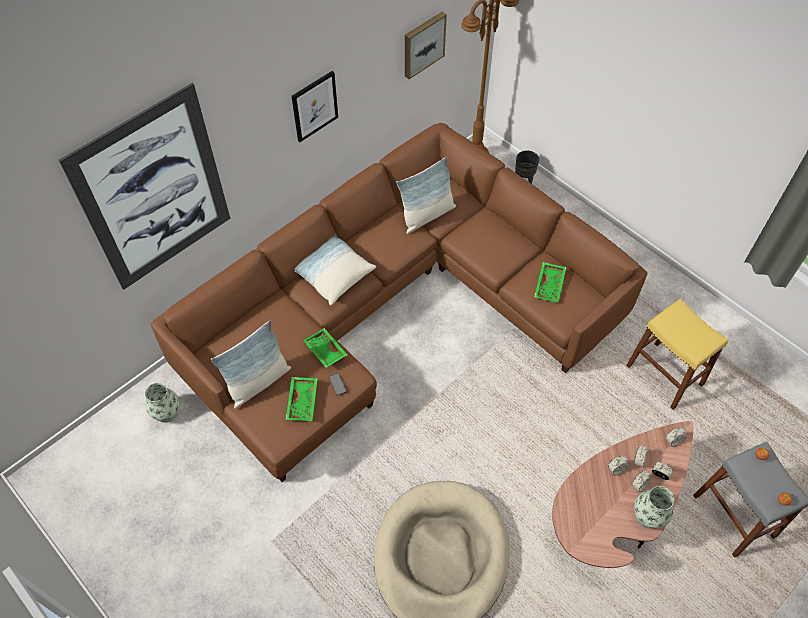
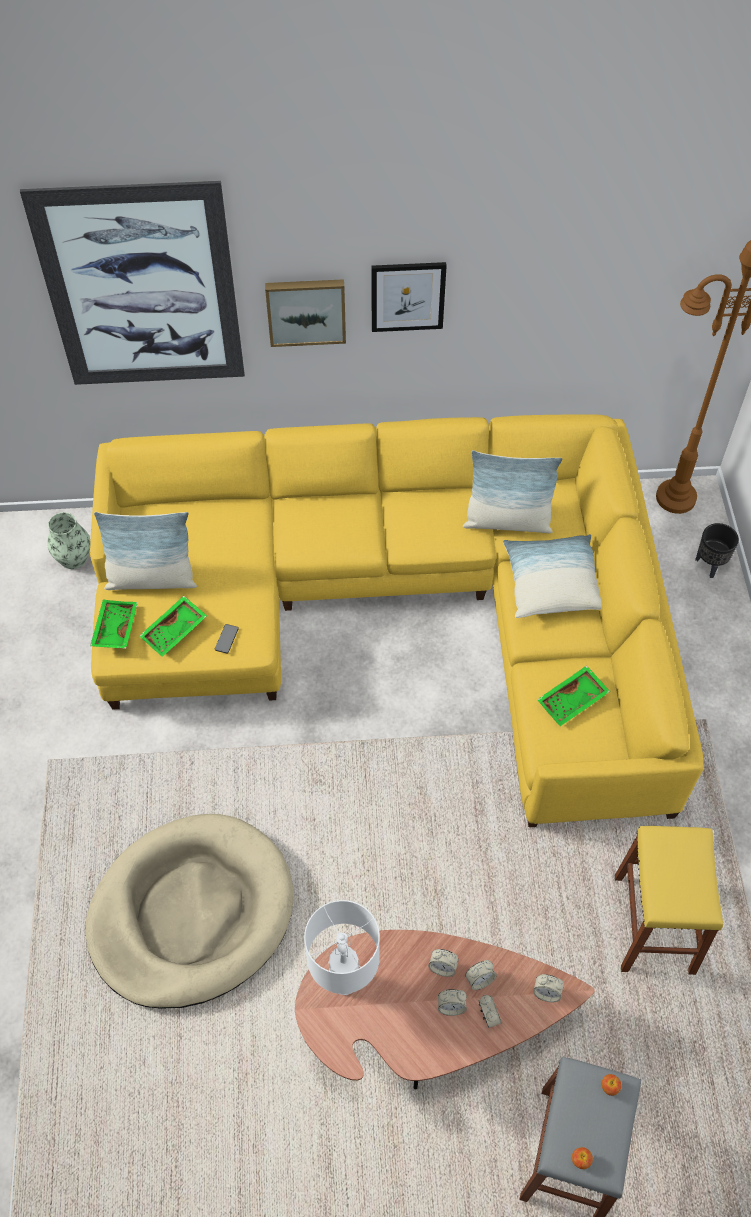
camera: 40 degrees right, 0 degrees up
(324, 351) = (247, 594): green tray -> green tray (114, 628)
(333, 274) = (336, 518): pillow -> pillow (551, 584)
(393, 308) = (401, 610): brown sofa -> yellow sofa
(423, 44) = (616, 296): picture -> picture (306, 310)
(578, 516) = (345, 981): none -> white table lamp
(648, 516) = (426, 1048): vase -> none

